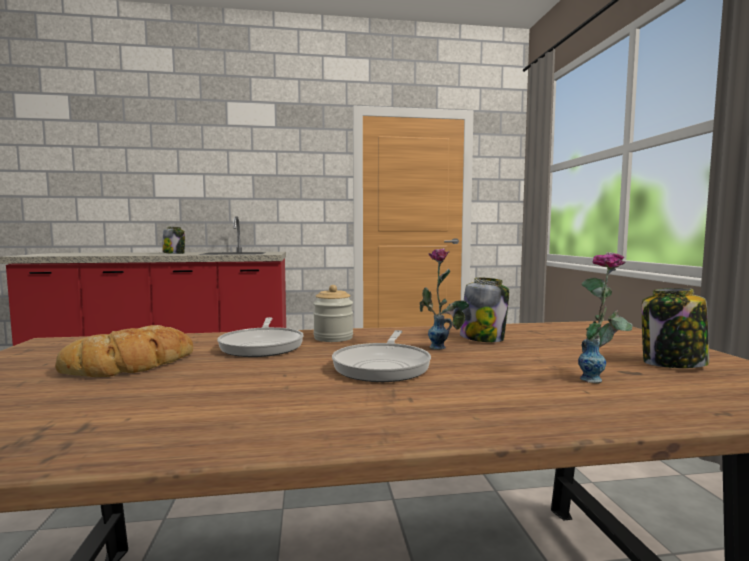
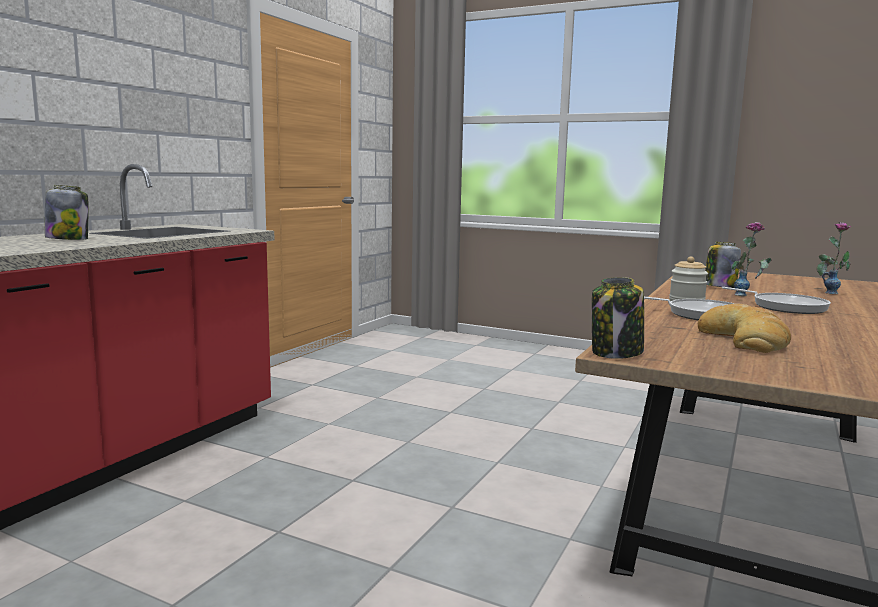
camera: 55 degrees left, 5 degrees up
(673, 364) = (805, 282): jar -> jar (616, 353)

